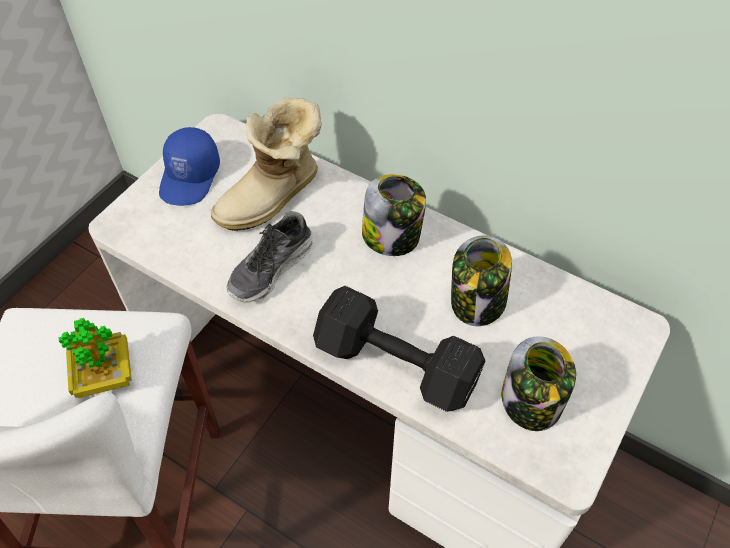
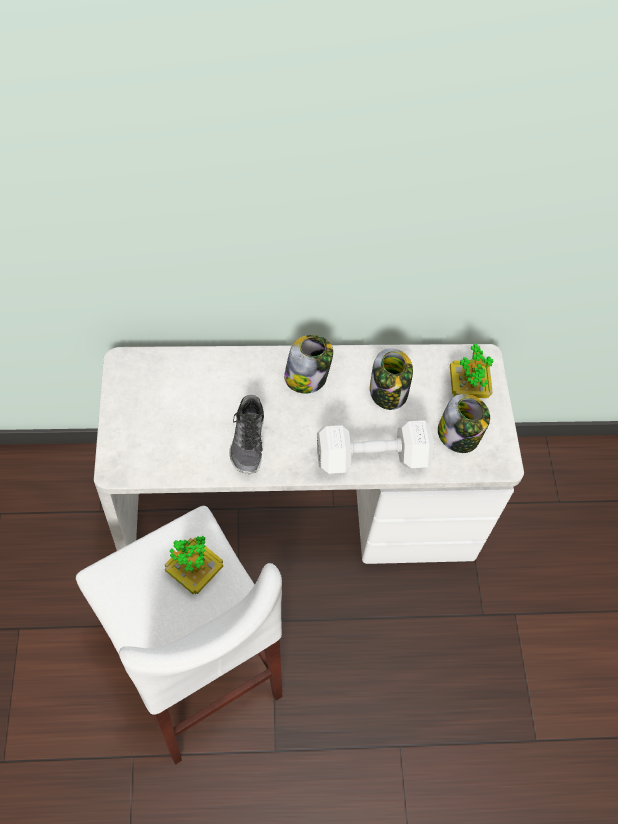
camera: 40 degrees left, 5 degrees up
(191, 177) = (137, 408): blue cap -> none
(273, 198) = (208, 392): boot -> none
(399, 367) = (374, 458): black dumbbell -> white dumbbell
(587, 350) = (467, 388): none -> potted plant

